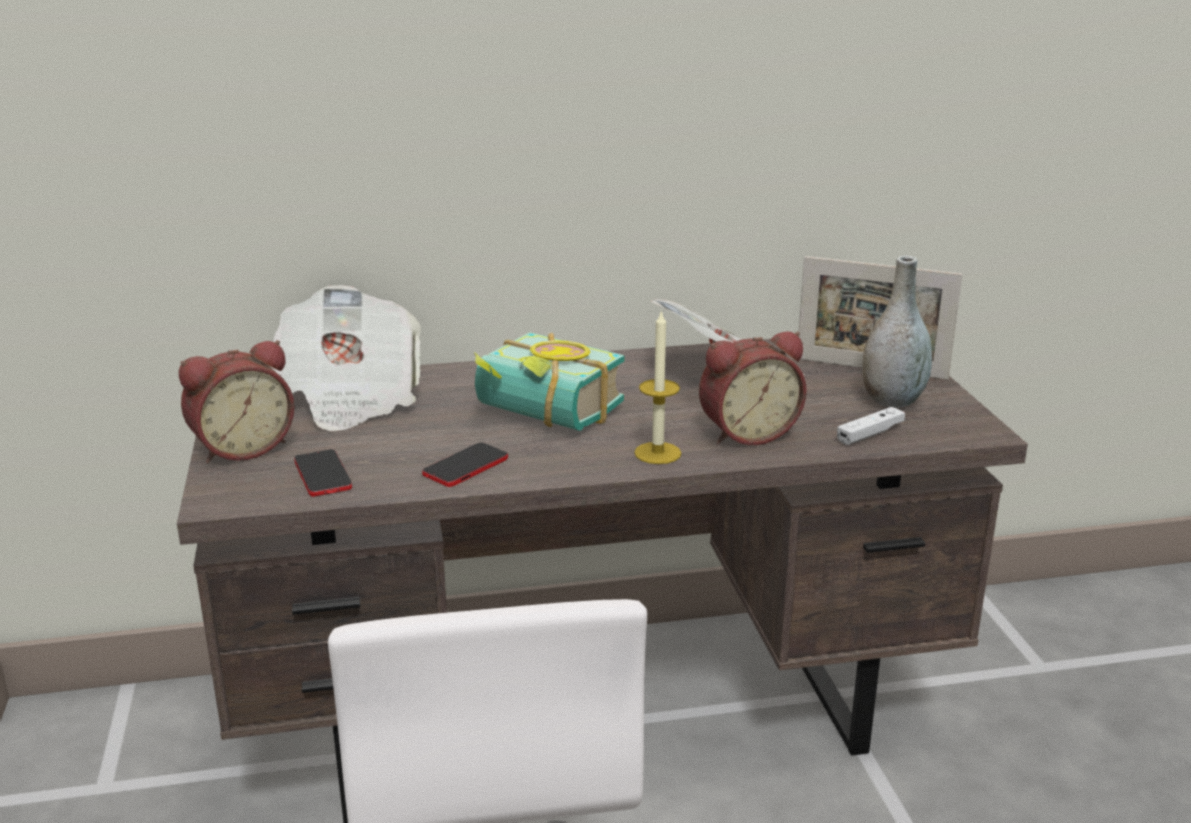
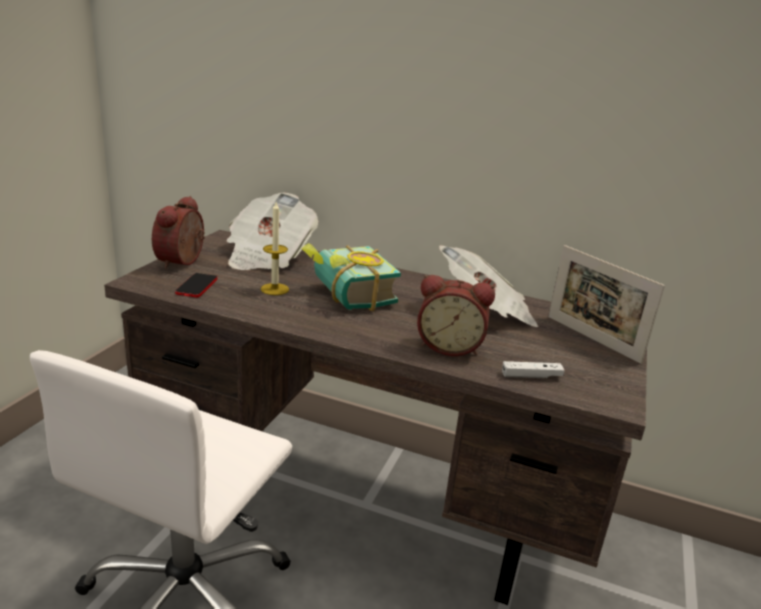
camera: 30 degrees right, 0 degrees up
(242, 448) = (183, 262): alarm clock -> alarm clock turned 105 degrees clockwise
(465, 466) = (267, 307): phone -> none
(657, 453) = (378, 337): candle -> candle (274, 289)
(892, 401) = (578, 362): grey vase -> none

